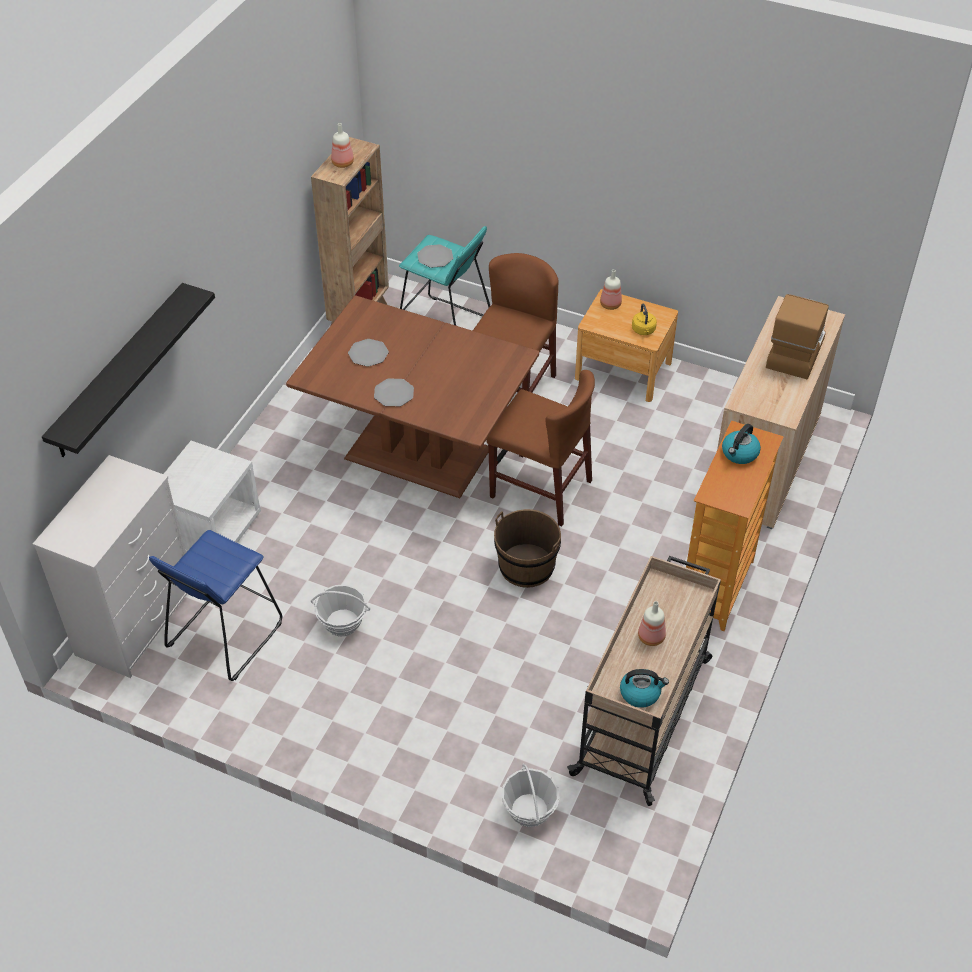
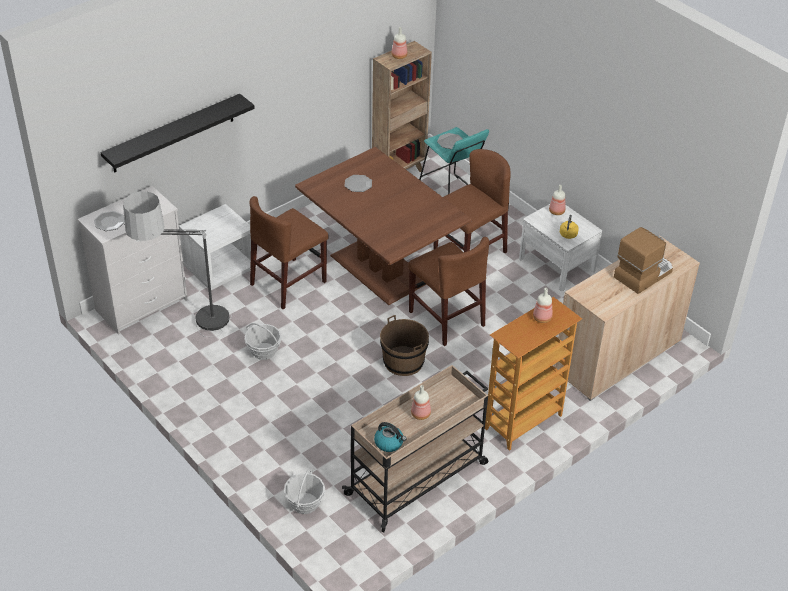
camera: 25 degrees right, 5 degrees down
(224, 634) = (188, 331): blue stool -> floor lamp
(314, 516) = (288, 283): none -> brown chair
(394, 393) = (357, 213): plate -> plate (109, 222)
(623, 370) = (557, 264): brown nightstand -> white nightstand
(739, 454) = (542, 318): kettle -> bottle

